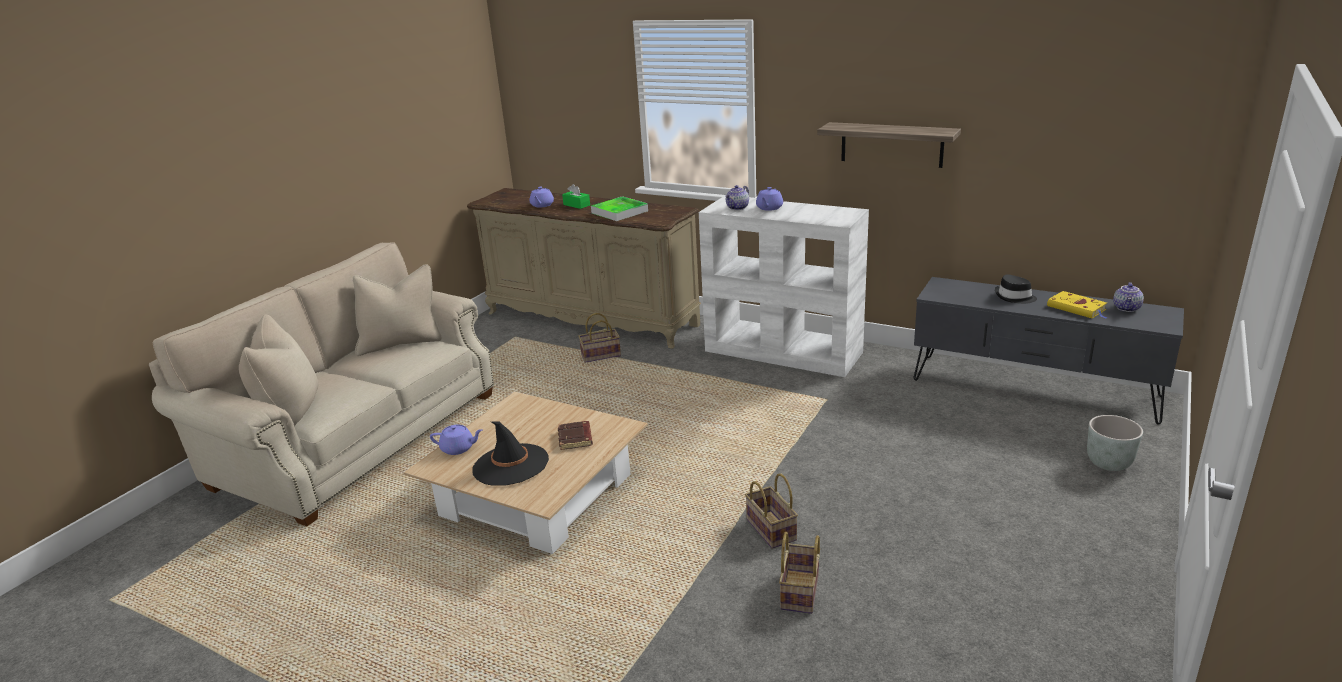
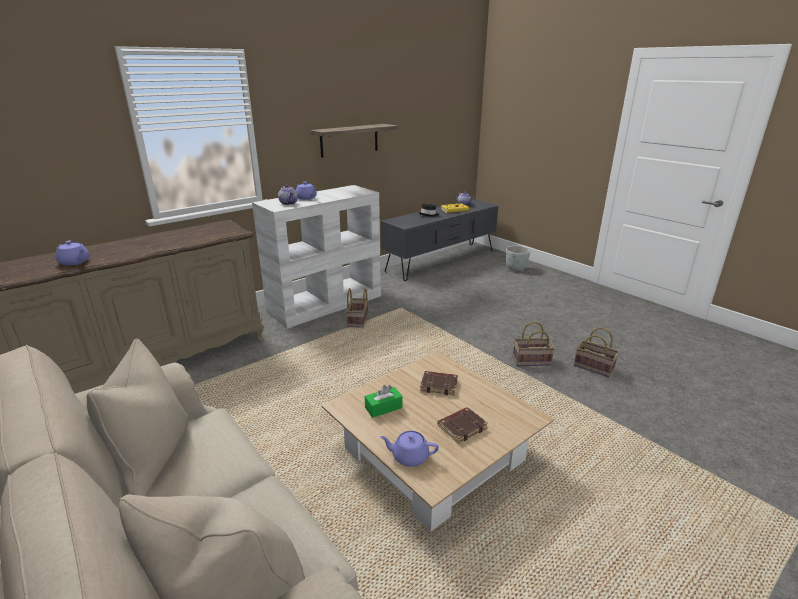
camera: 70 degrees left, 0 degrees up
(458, 448) = (409, 457): purple teapot -> purple teapot turned 105 degrees counterclockwise
(510, 465) = (462, 427): black hat -> brown book
(576, 205) = (115, 250): green tissue box -> green tissue box (383, 407)
(600, 356) = (228, 374): basket -> basket (358, 321)
(619, 212) = (179, 239): tray -> none

